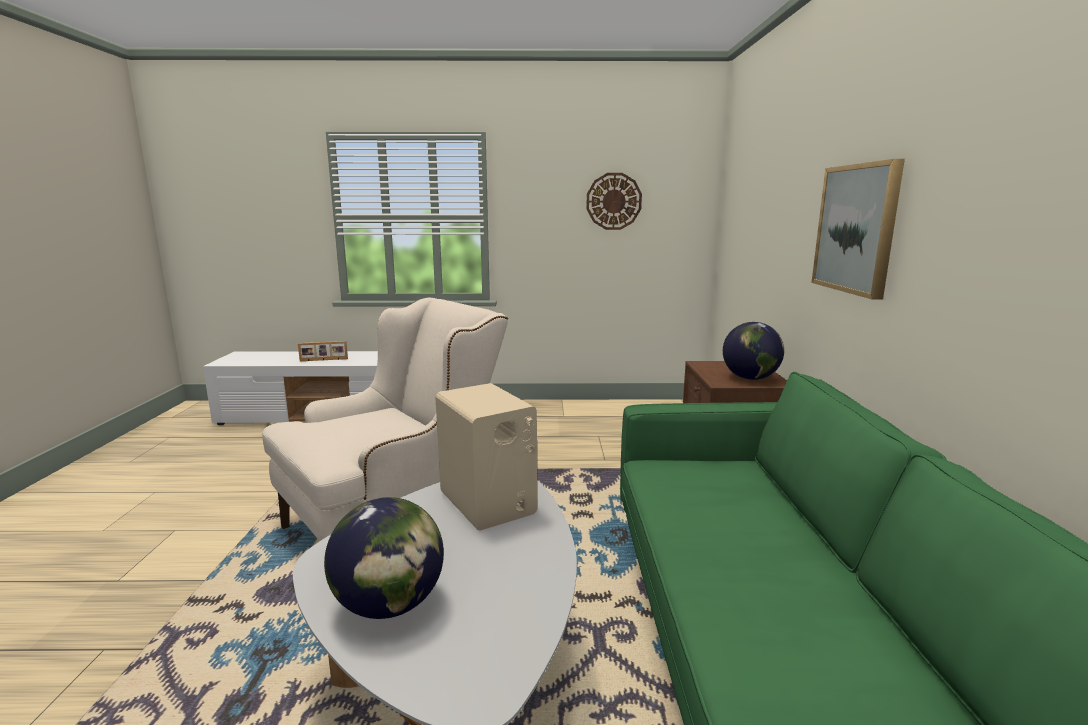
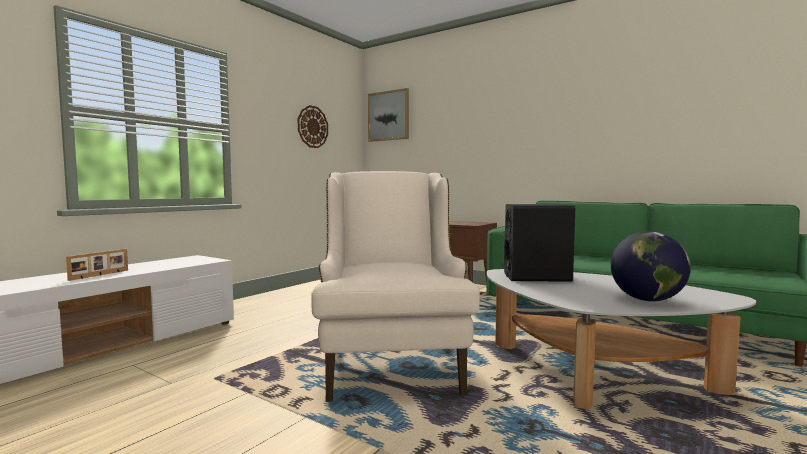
camera: 55 degrees left, 10 degrees down
(487, 503) = (537, 277): beige speaker -> black speaker
(750, 378) = (473, 223): globe -> none
(856, 228) = (532, 134): picture -> picture (388, 116)

